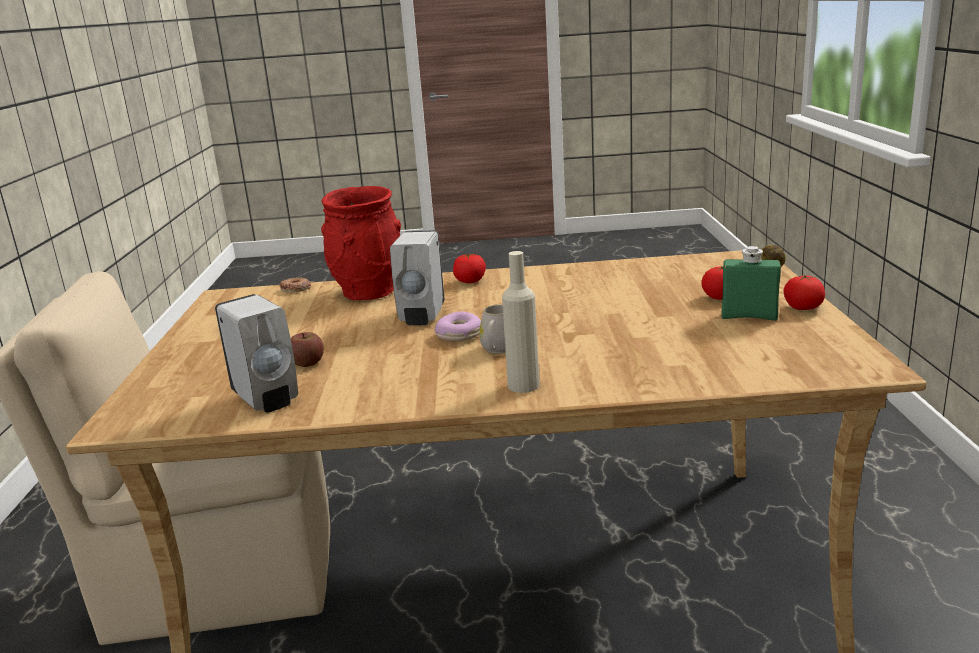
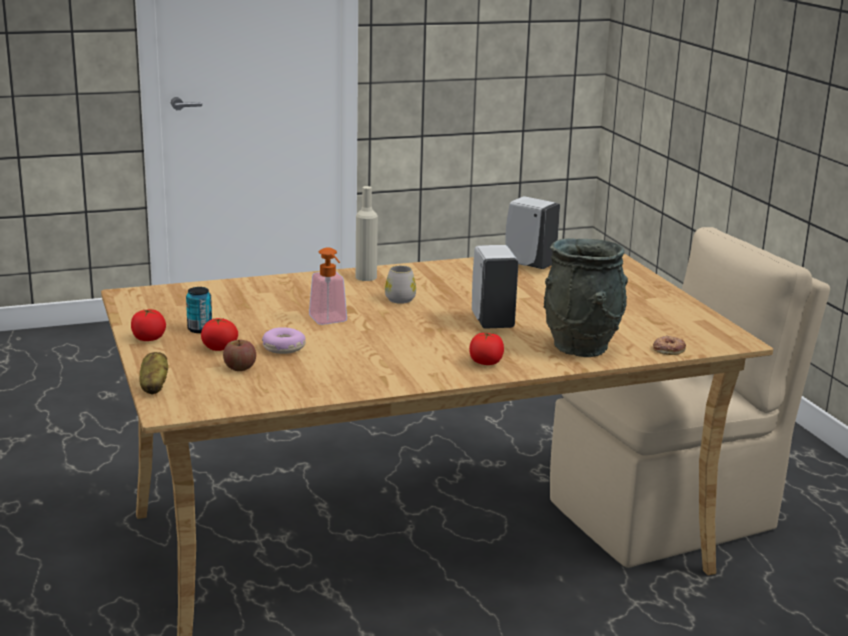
camera: 160 degrees right, 0 degrees up
(307, 363) = (537, 285): apple -> apple (240, 368)
(368, 292) = (581, 347): red vase -> grey vase
(460, 335) = (441, 307): donut -> donut (283, 348)
(598, 322) = (330, 321): none -> soap dispenser
(749, 316) = (200, 329): green bottle -> can

